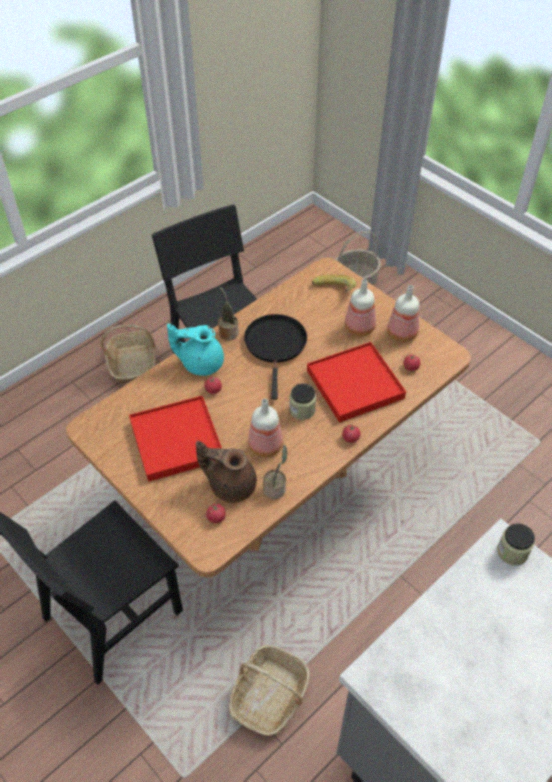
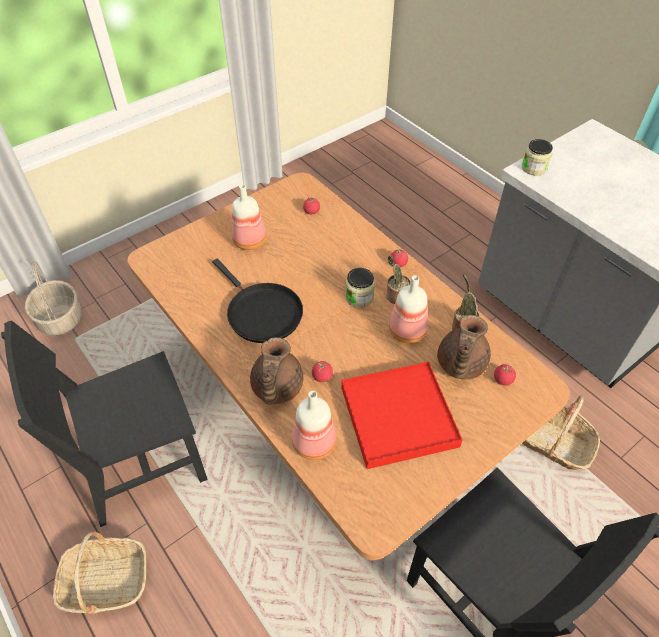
camera: 85 degrees left, 0 degrees up
(201, 363) = (276, 388): turquoise teapot -> brown teapot
(228, 332) = (229, 358): potted plant -> potted plant (395, 296)
(276, 346) = (261, 313): black frying pan -> black frying pan turned 135 degrees counterclockwise
(334, 293) = (190, 256): banana -> none
(355, 384) = (329, 253): red tray -> none
(401, 334) = (265, 212): bottle -> bottle (314, 444)

